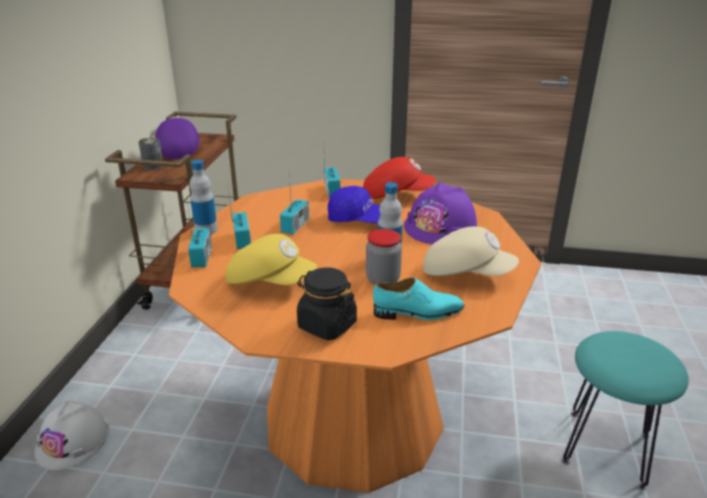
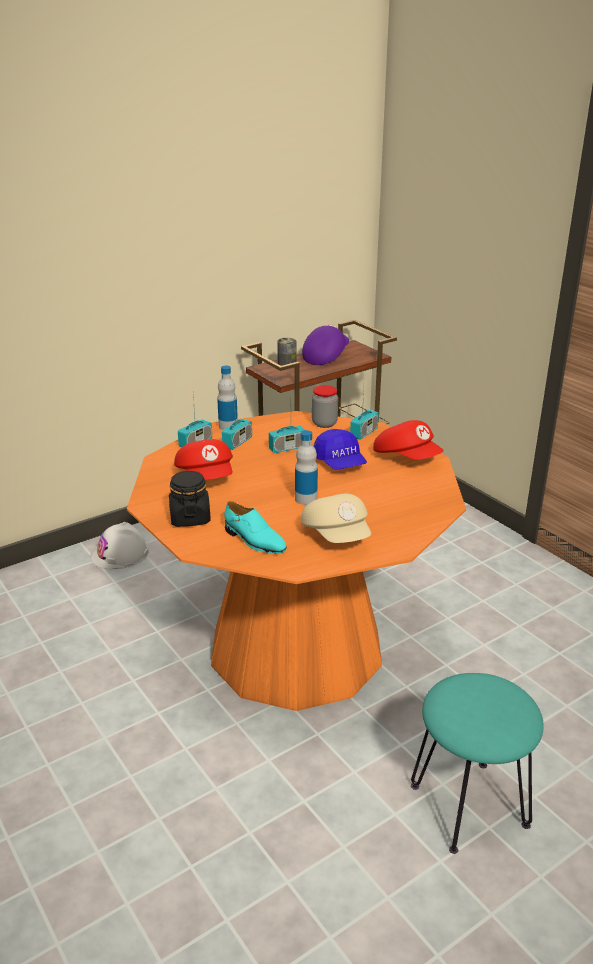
camera: 45 degrees right, 0 degrees up
(271, 281) = (207, 477): yellow cap -> red cap
(383, 279) = (273, 510): jar -> jar (324, 423)
(441, 227) = (390, 496): purple hard hat -> none

